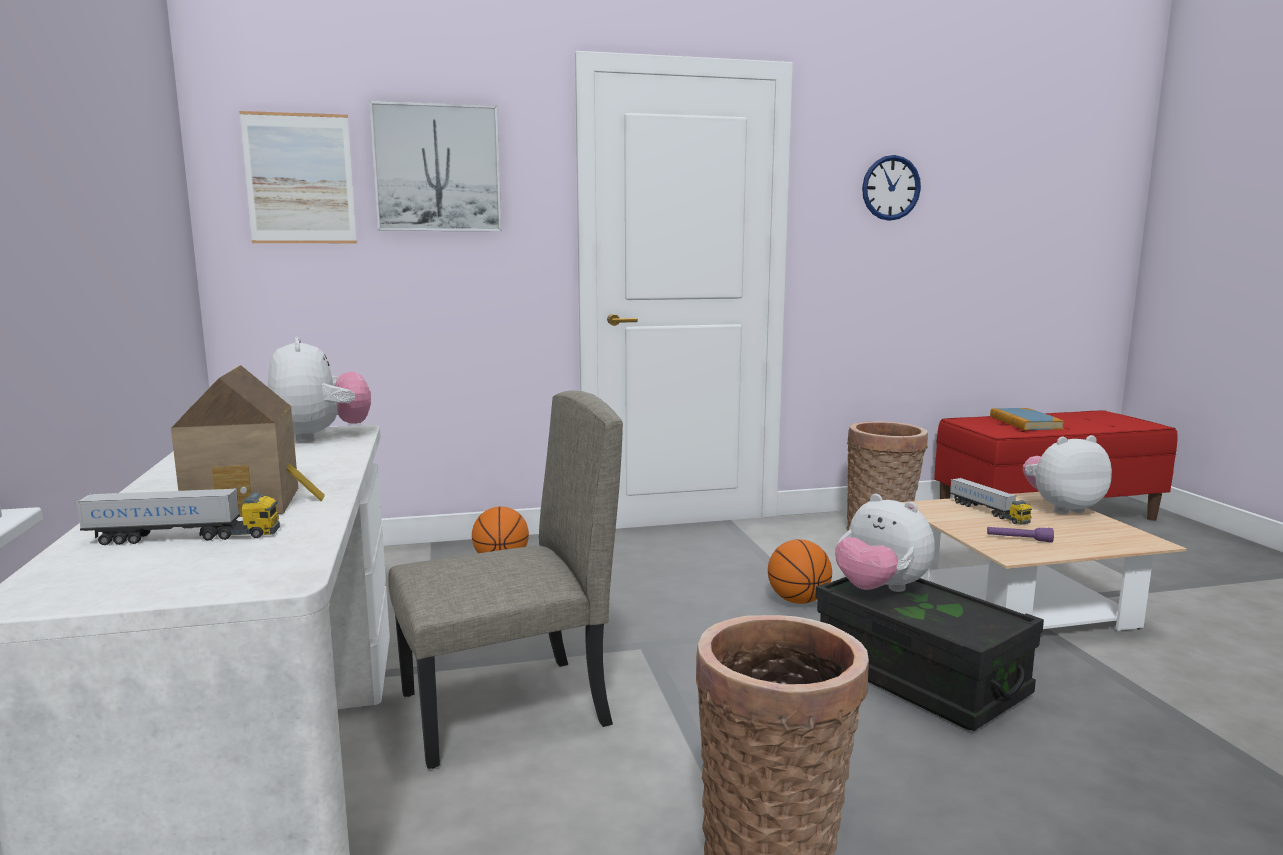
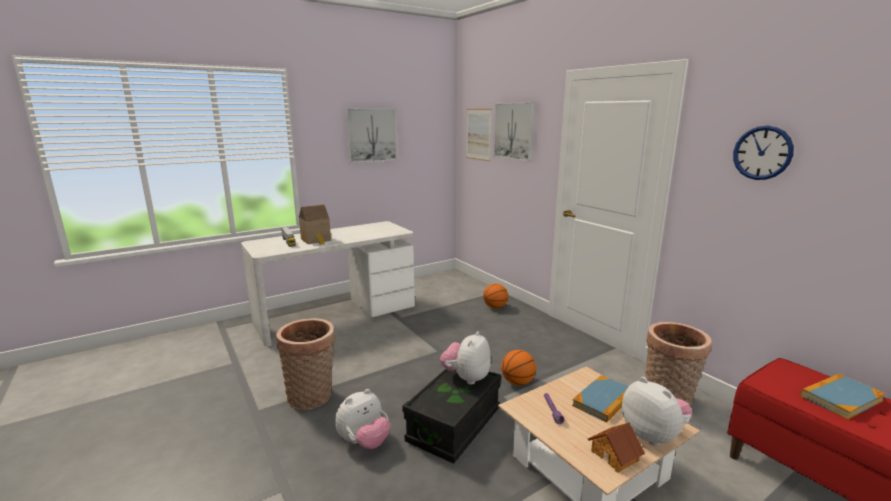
camera: 70 degrees right, 5 degrees up
(87, 148) = (371, 135): none -> picture
(320, 437) = (390, 231): plush toy -> plush toy (364, 442)
(505, 710) = (379, 336): beige chair -> none
(988, 512) = (603, 400): toy truck -> book
(1111, 530) = (615, 455): none -> toy house

